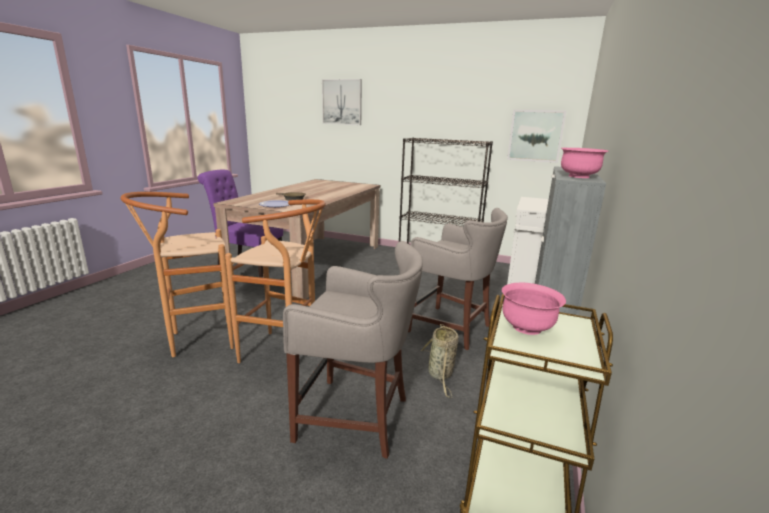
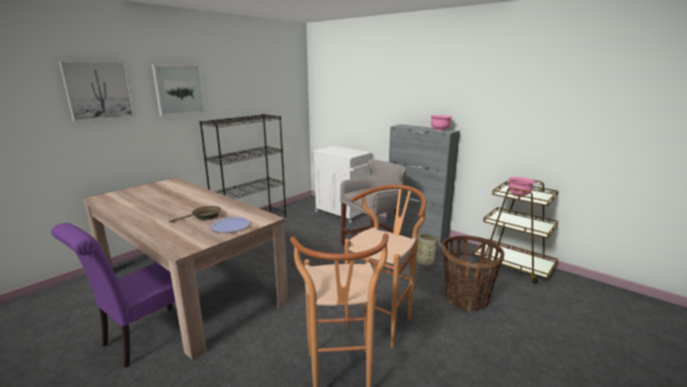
camera: 70 degrees left, 0 degrees up
(357, 417) = (466, 298): grey stool -> basket
(535, 136) = (286, 105): picture -> picture (180, 89)

